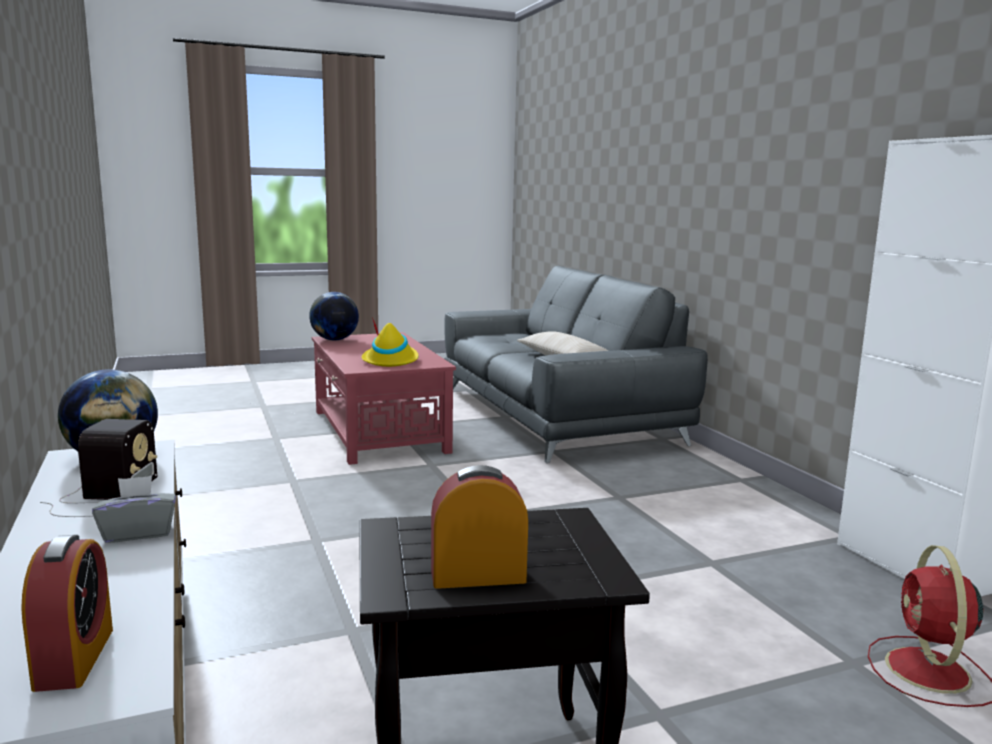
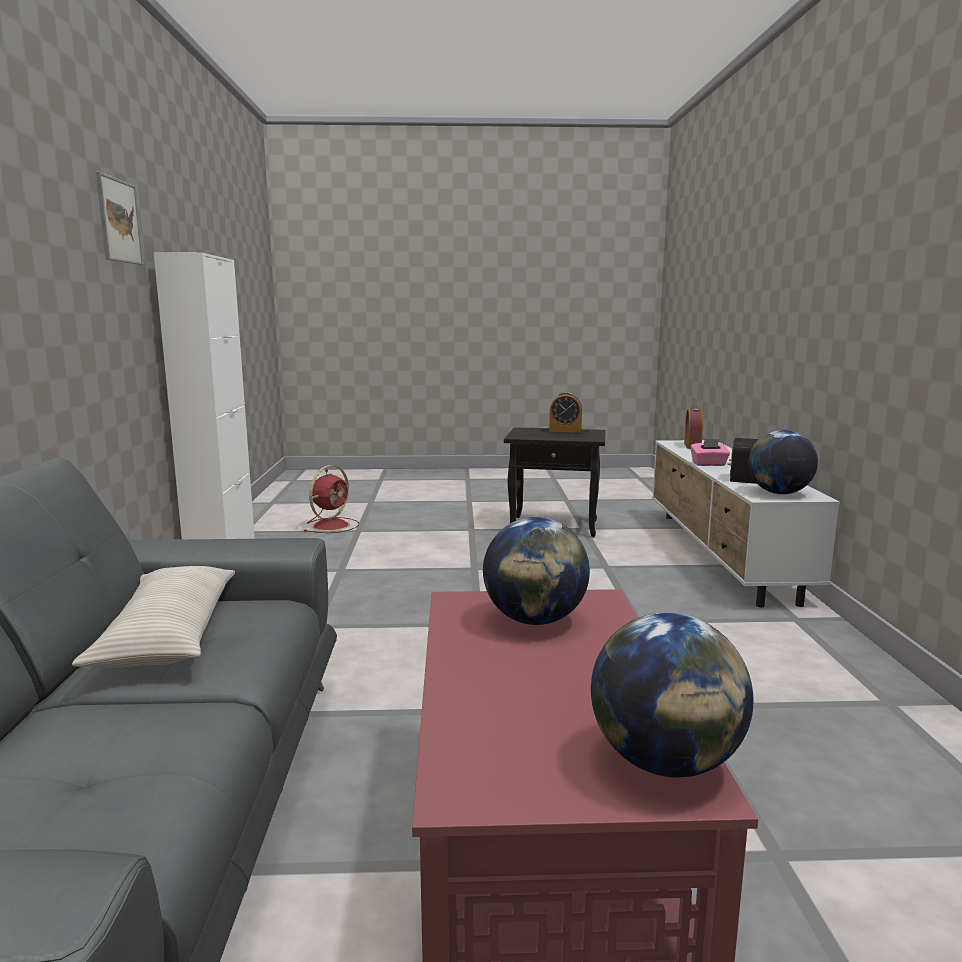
camera: 160 degrees left, 0 degrees up
(138, 532) = (709, 464): grey tissue box -> pink tissue box
(390, 360) = (535, 620): yellow hat -> globe
(883, 118) = (119, 221): none -> picture

